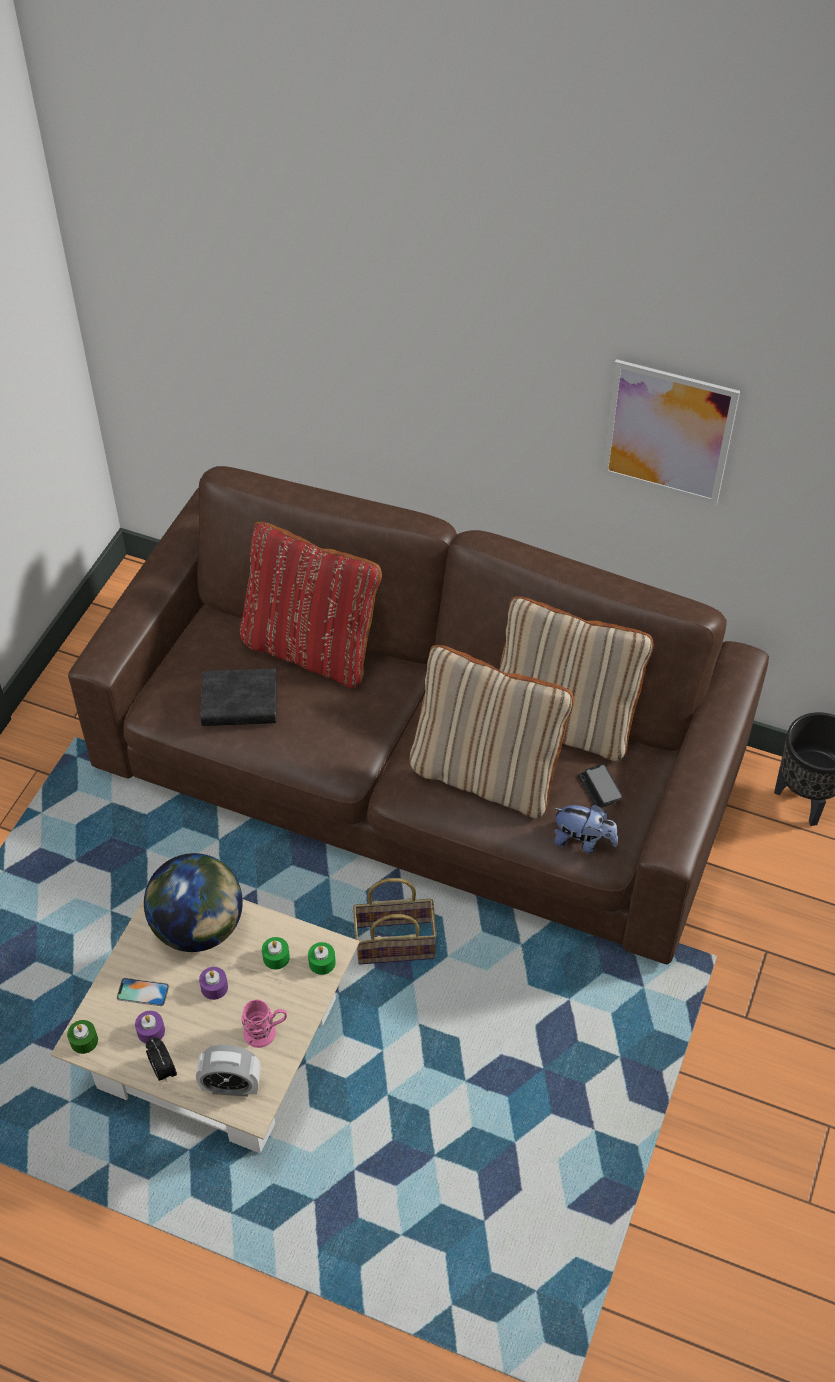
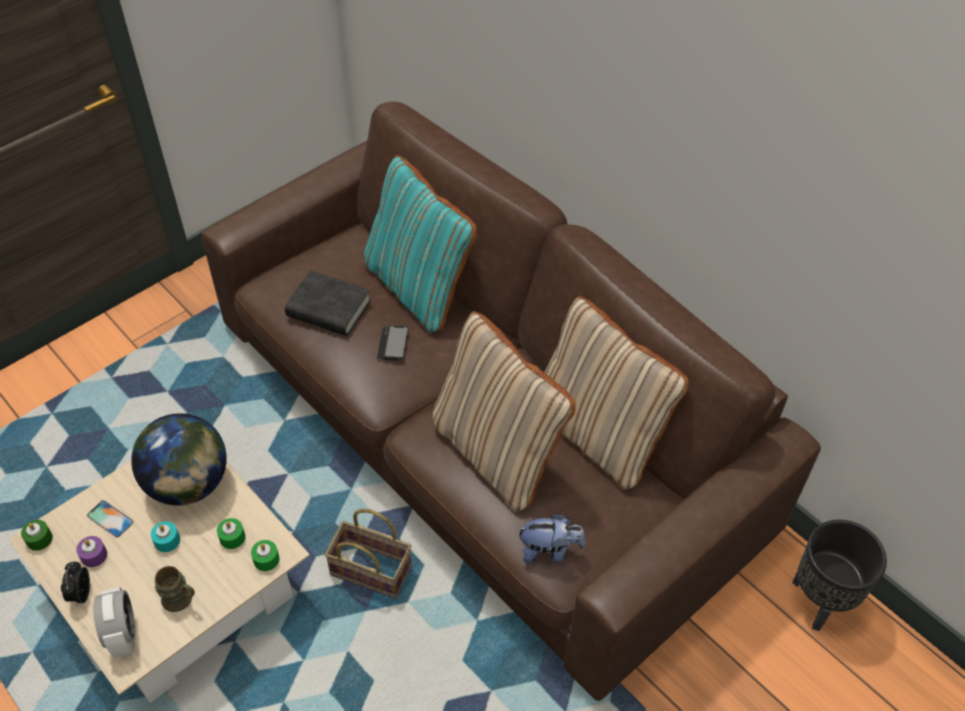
camera: 25 degrees right, 0 degrees up
(214, 987) = (167, 540): purple candle -> turquoise candle
(231, 1086) = (123, 634): alarm clock -> alarm clock turned 135 degrees counterclockwise
(266, 1032) = (182, 600): pink mug -> brown mug
(311, 649) = (419, 287): red pillow -> turquoise pillow
(583, 841) = (549, 550): plush toy -> plush toy turned 45 degrees counterclockwise
(600, 787) = (594, 506): phone -> phone (393, 344)
(668, 432) = (769, 179): picture -> none

